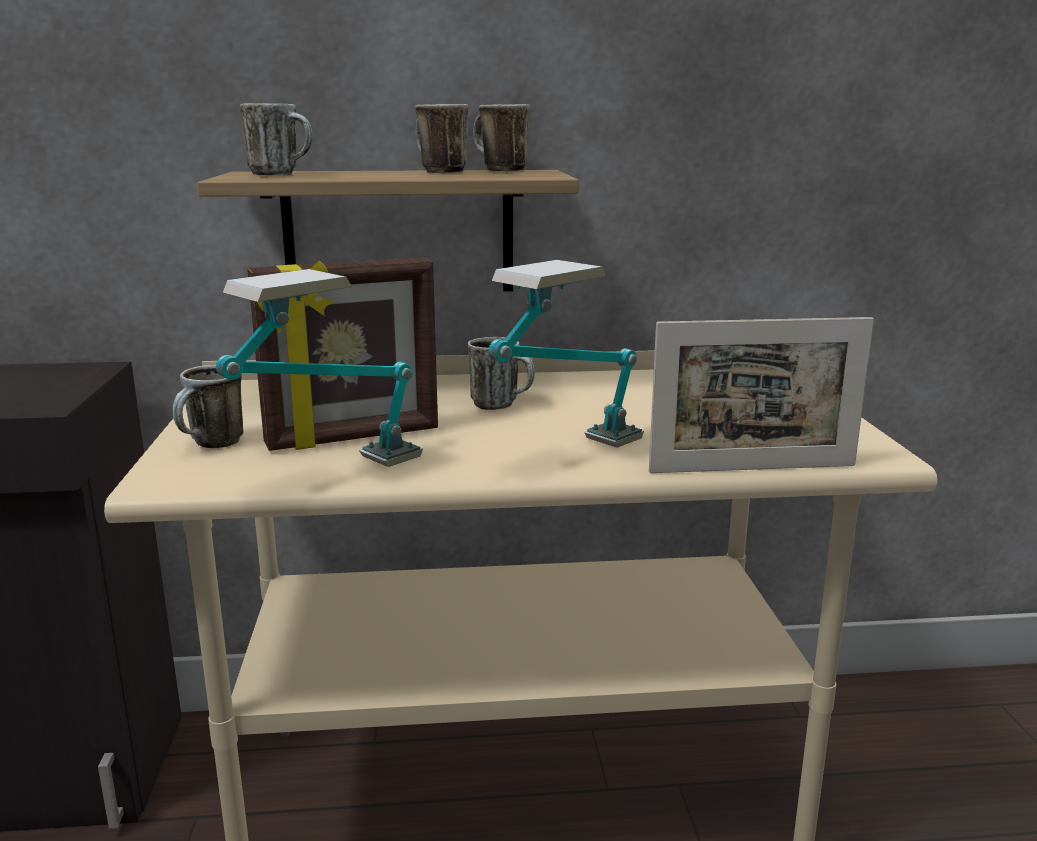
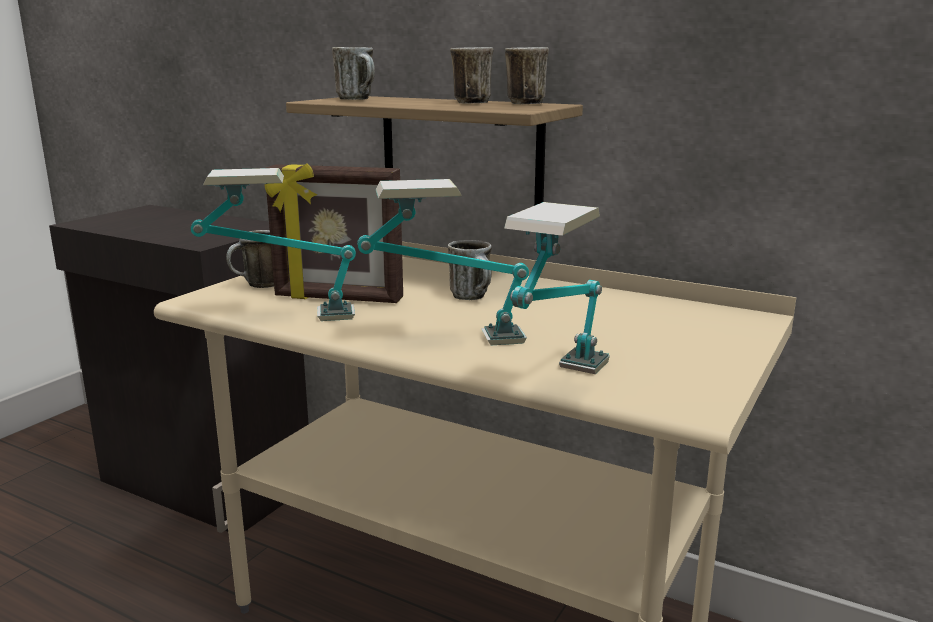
camera: 35 degrees right, 0 degrees up
(752, 469) = (559, 387): picture frame -> table lamp

